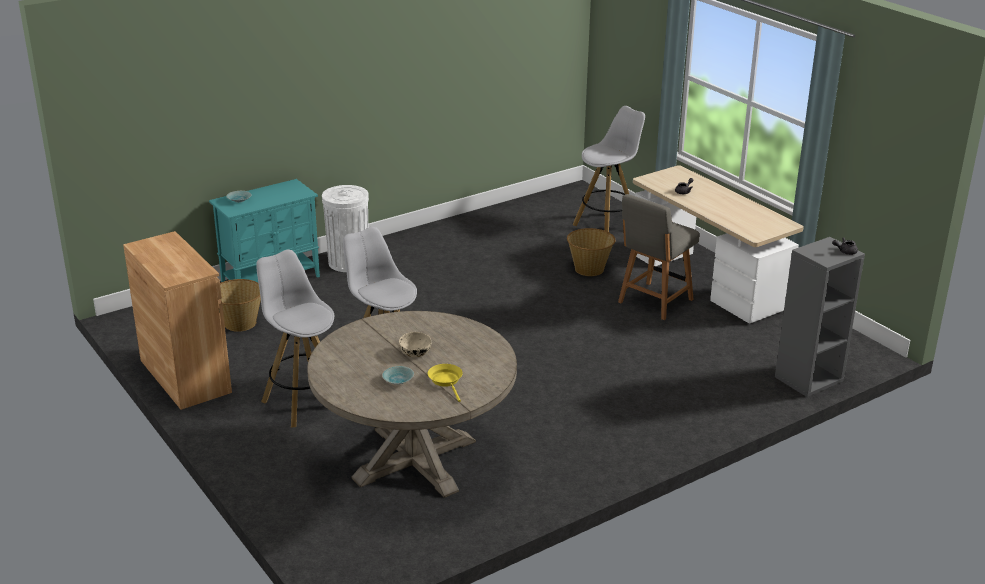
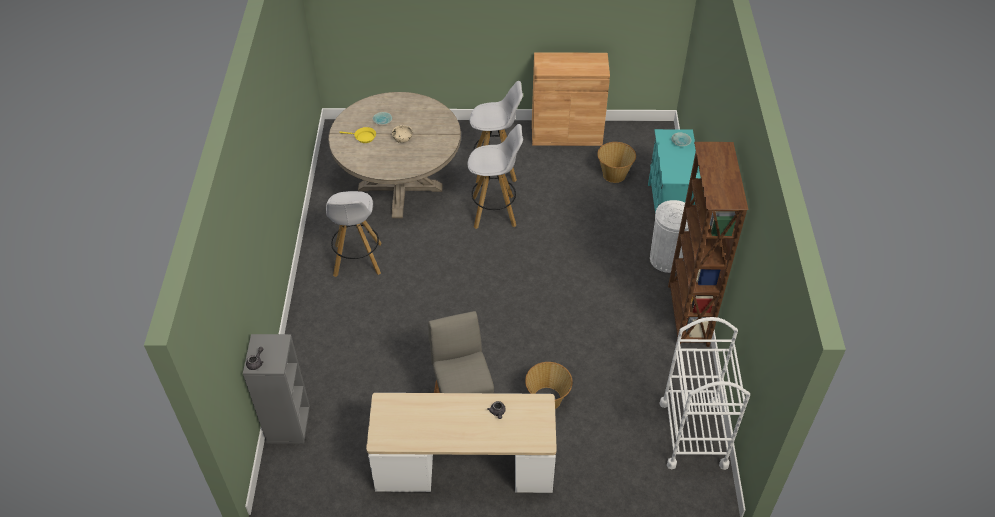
camera: 125 degrees right, 20 degrees up
(413, 237) = (687, 316): none -> brown bookcase
(536, 208) = (693, 434): none -> white cart
(607, 227) = (615, 464): white stool -> white stool (357, 260)

